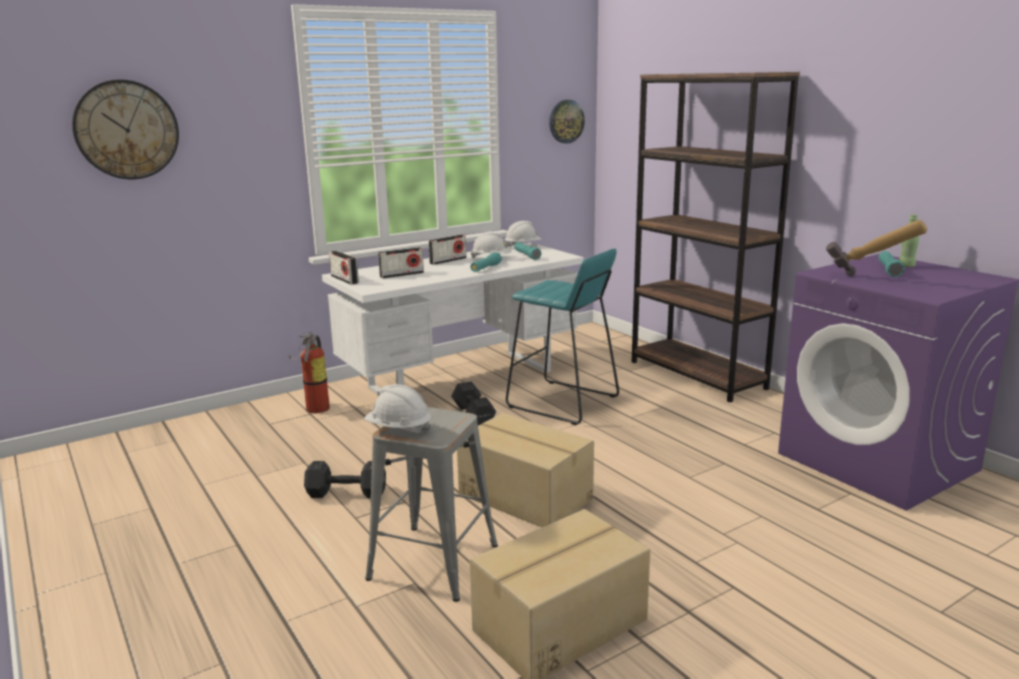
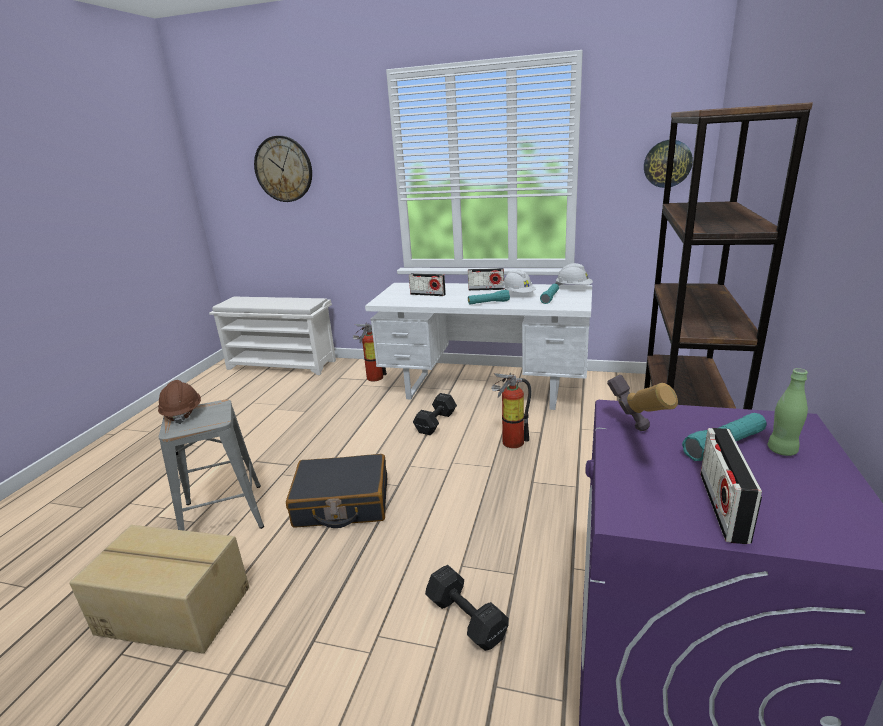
camera: 50 degrees right, 5 degrees up
(142, 440) = (283, 364): none -> white shoe rack
(344, 279) = (391, 290): radio -> radio (723, 507)
(345, 493) = (281, 442): black dumbbell -> black dumbbell (465, 617)
(398, 429) = (182, 413): white hard hat -> brown hard hat
(525, 496) = (342, 503): cardboard box -> black suitcase
(563, 402) = (509, 441): turquoise stool -> fire extinguisher

